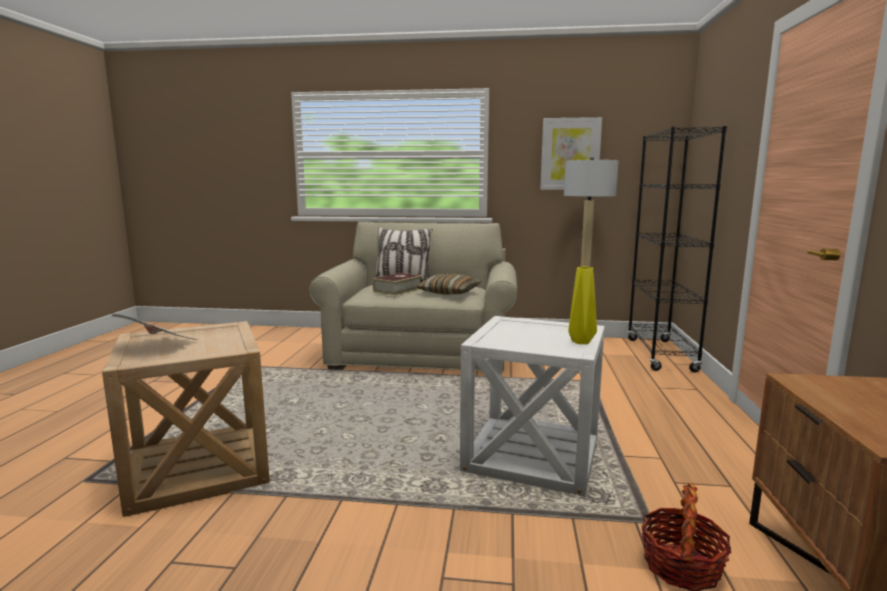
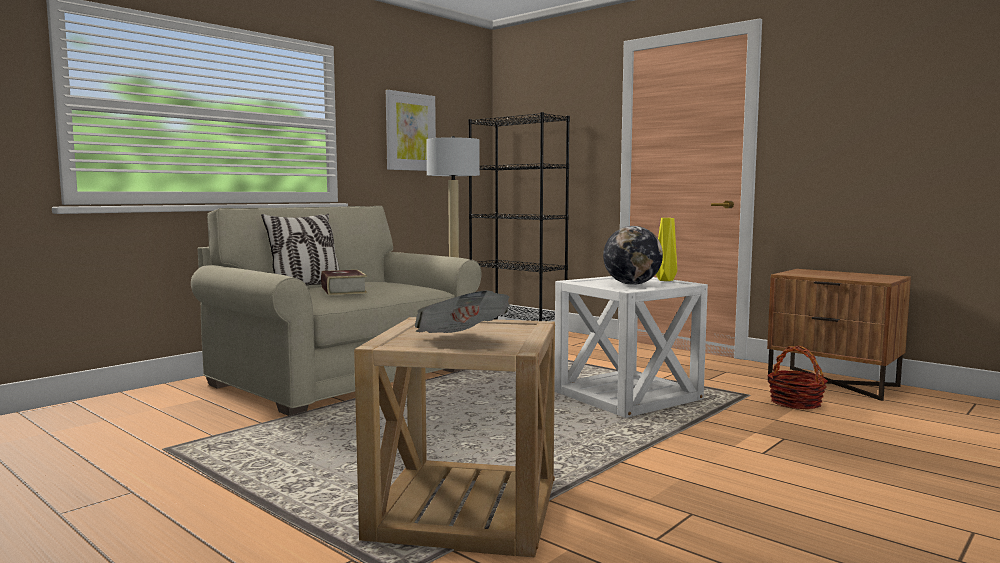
camera: 55 degrees left, 5 degrees down
(449, 292) = (398, 285): pillow -> none
(529, 337) = (632, 284): none -> globe

